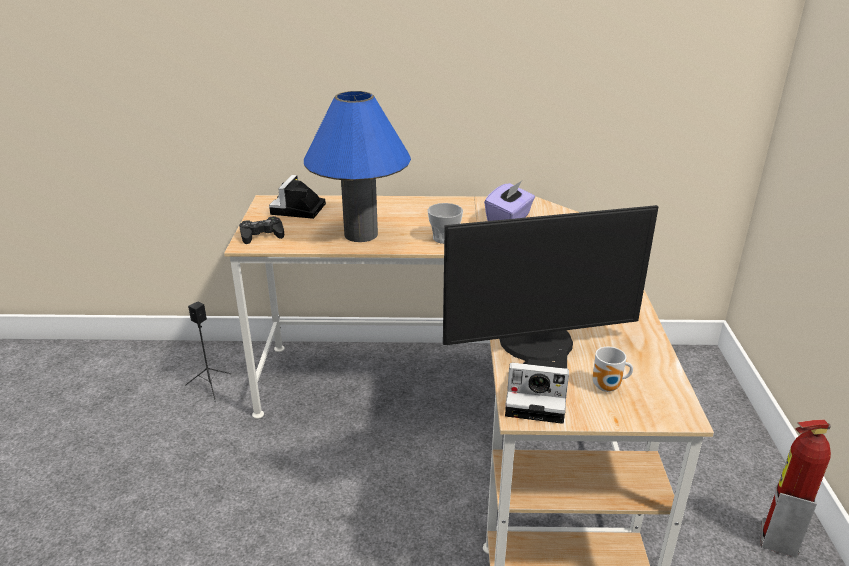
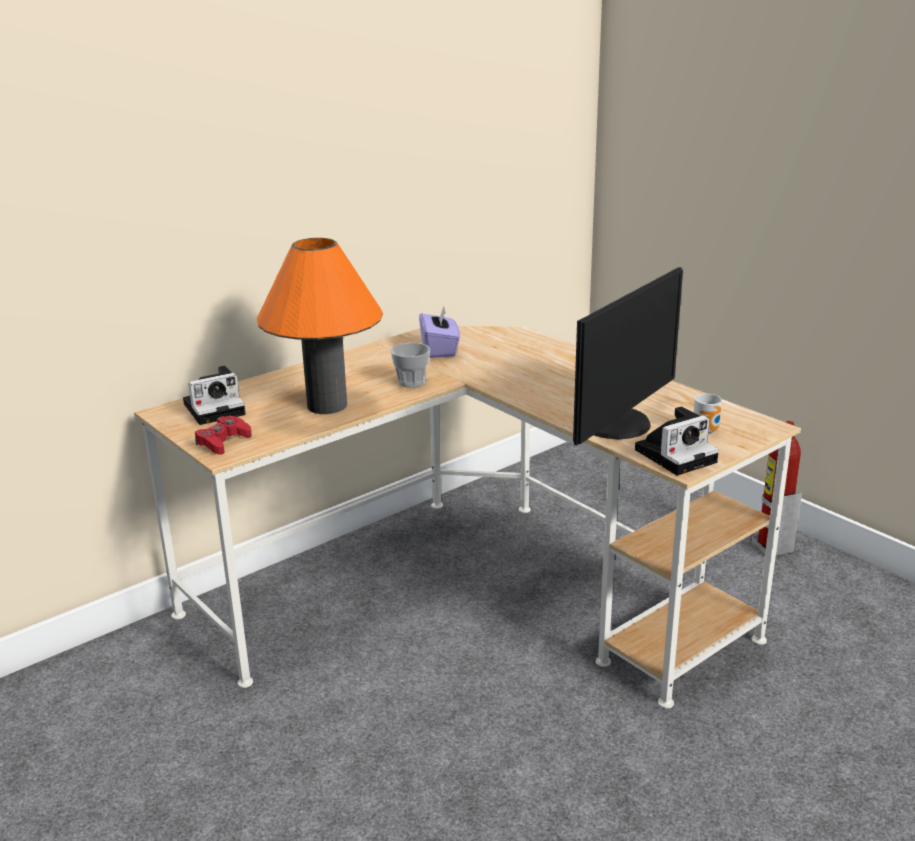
camera: 40 degrees left, 5 degrees down
(211, 386) = (147, 687): black speaker -> none
(262, 235) = (223, 441): black game controller -> red game controller
(298, 210) = (216, 408): camera -> camera turned 90 degrees counterclockwise
(361, 234) = (327, 405): blue table lamp -> orange table lamp

